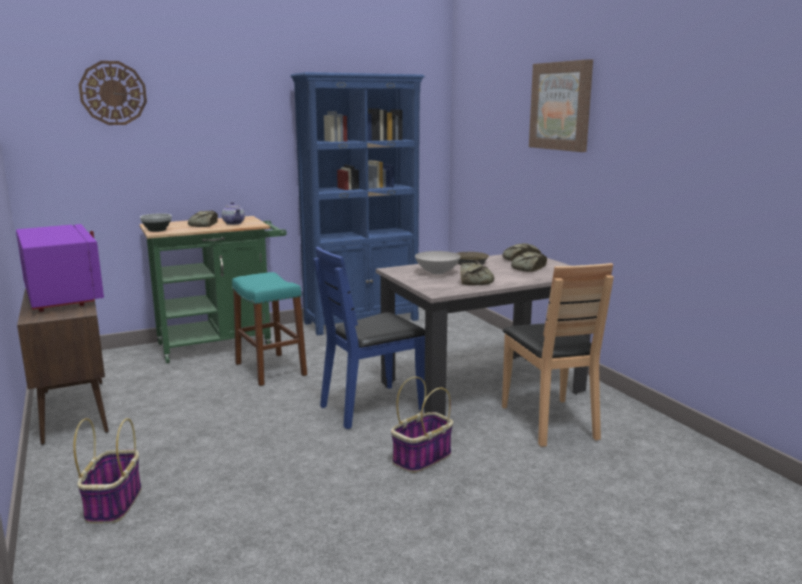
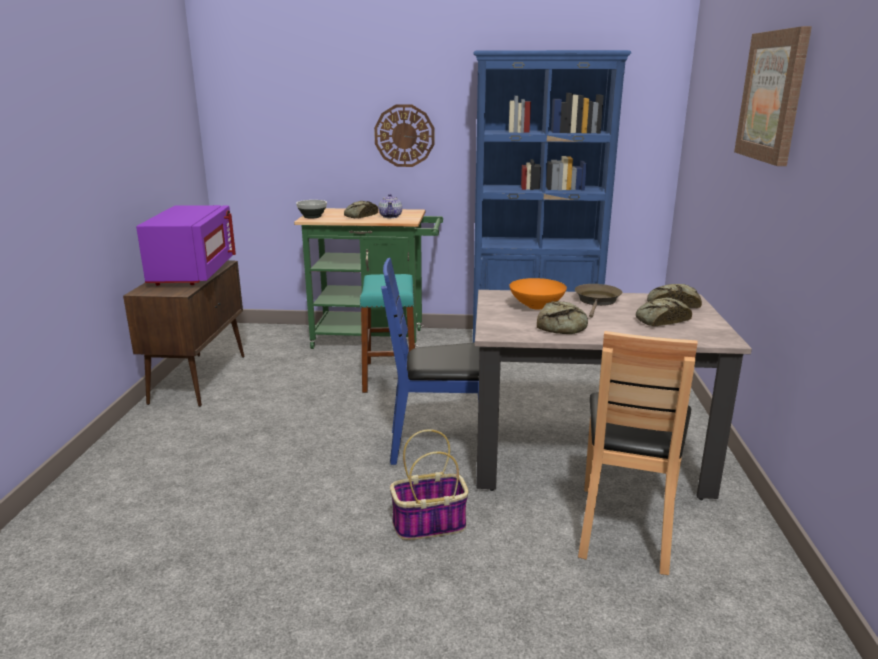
camera: 30 degrees right, 5 degrees up
(113, 93) = (293, 75): wall clock -> wall clock (404, 136)
(114, 503) = (135, 477): basket -> none
(437, 272) = (536, 307): white bowl -> orange bowl

